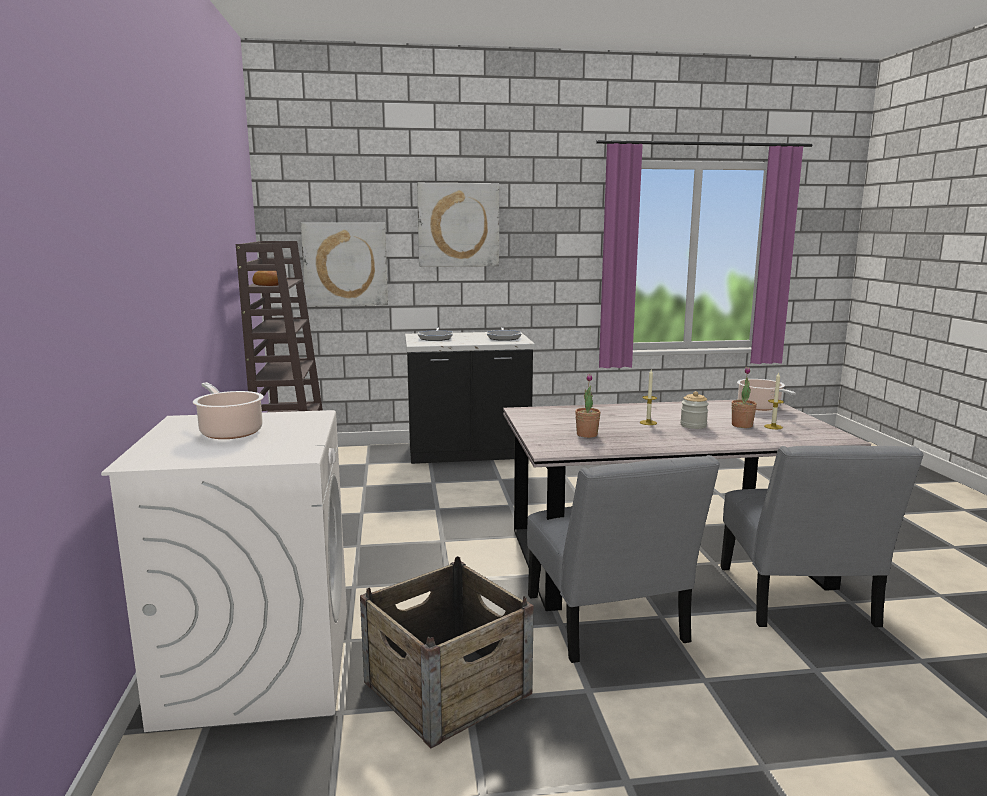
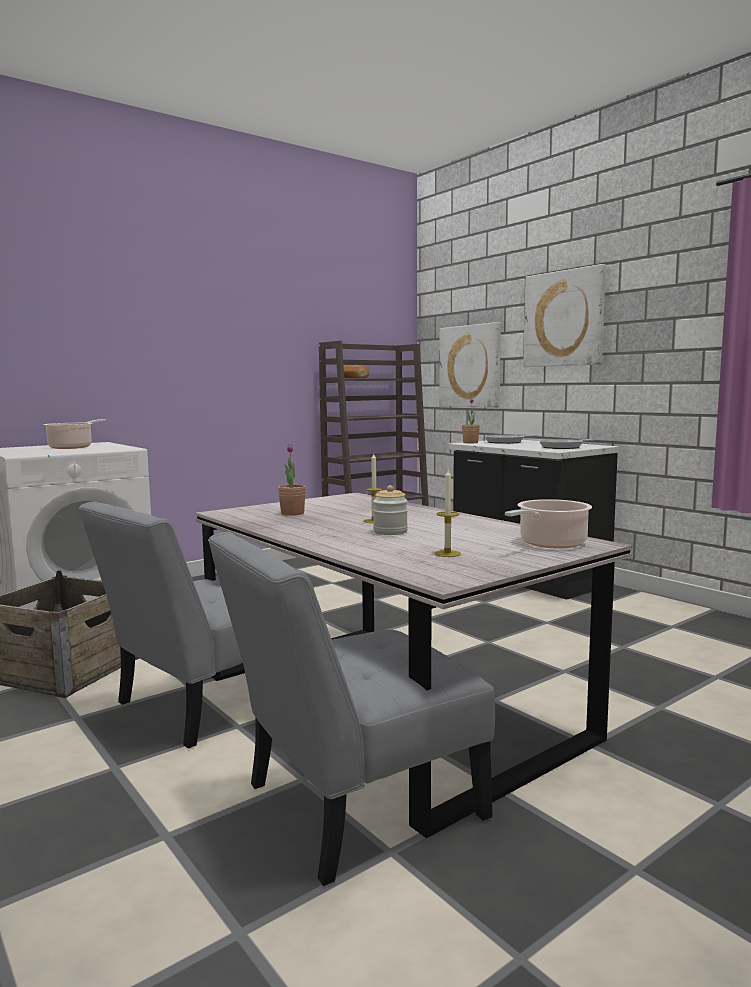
camera: 60 degrees right, 5 degrees down
(742, 425) = (427, 544): potted plant -> potted plant (470, 442)

